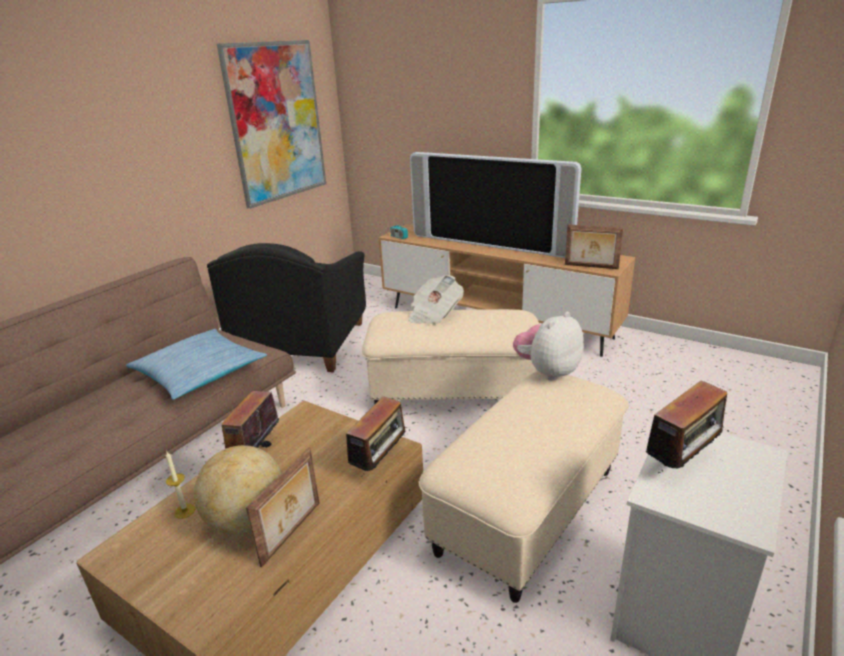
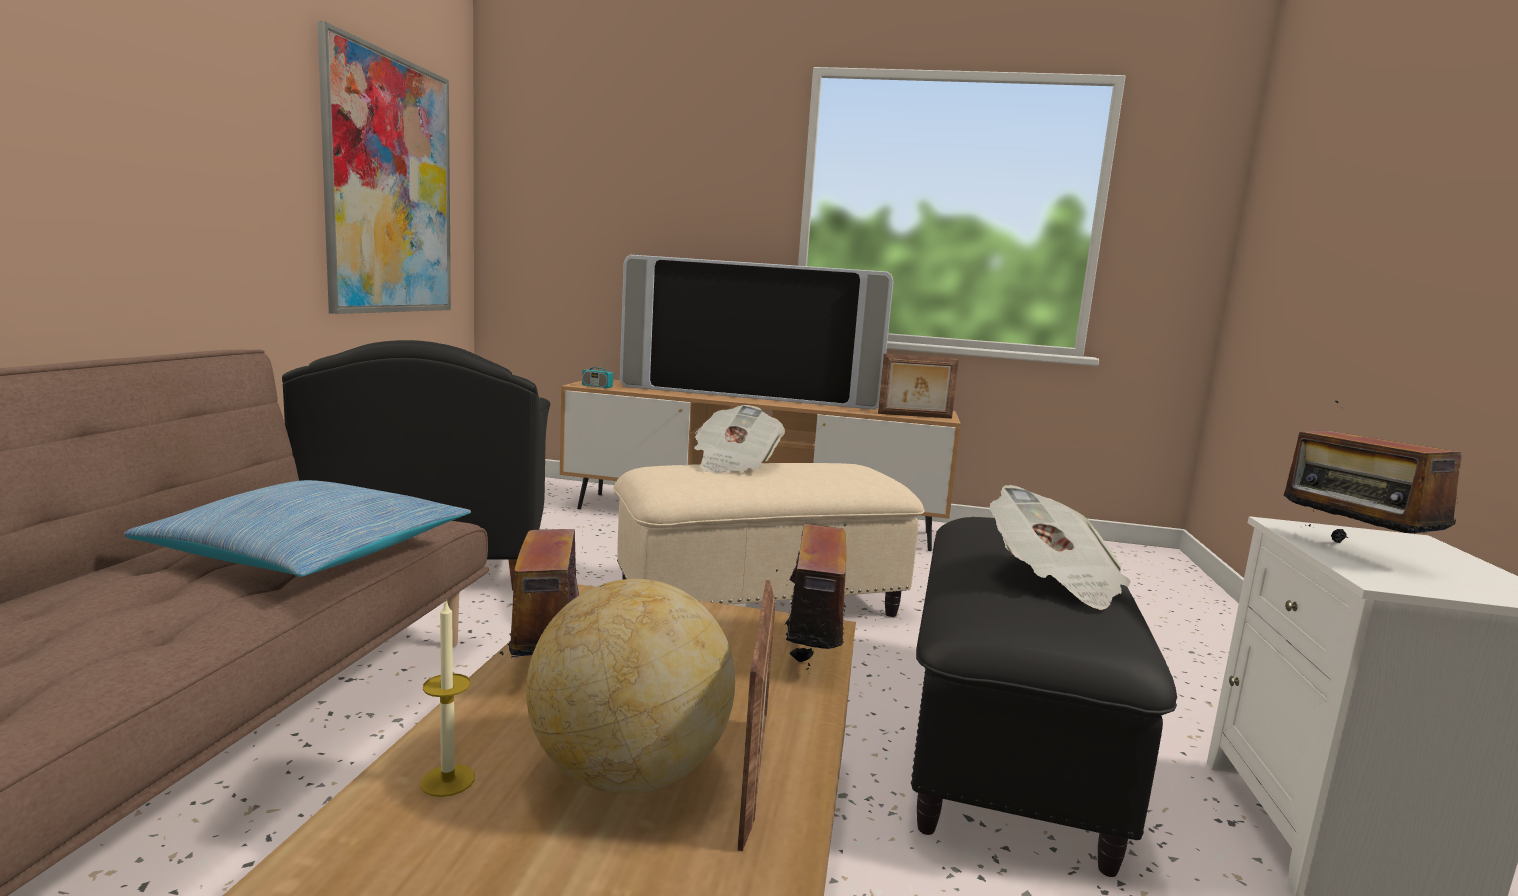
camera: 25 degrees left, 15 degrees down
(523, 441) = (1054, 581): none -> newspaper
(529, 511) = (1010, 741): beige ottoman -> black ottoman
(547, 372) = (976, 515): plush toy -> none
(682, 463) = (1351, 551): radio -> radio turned 135 degrees clockwise

